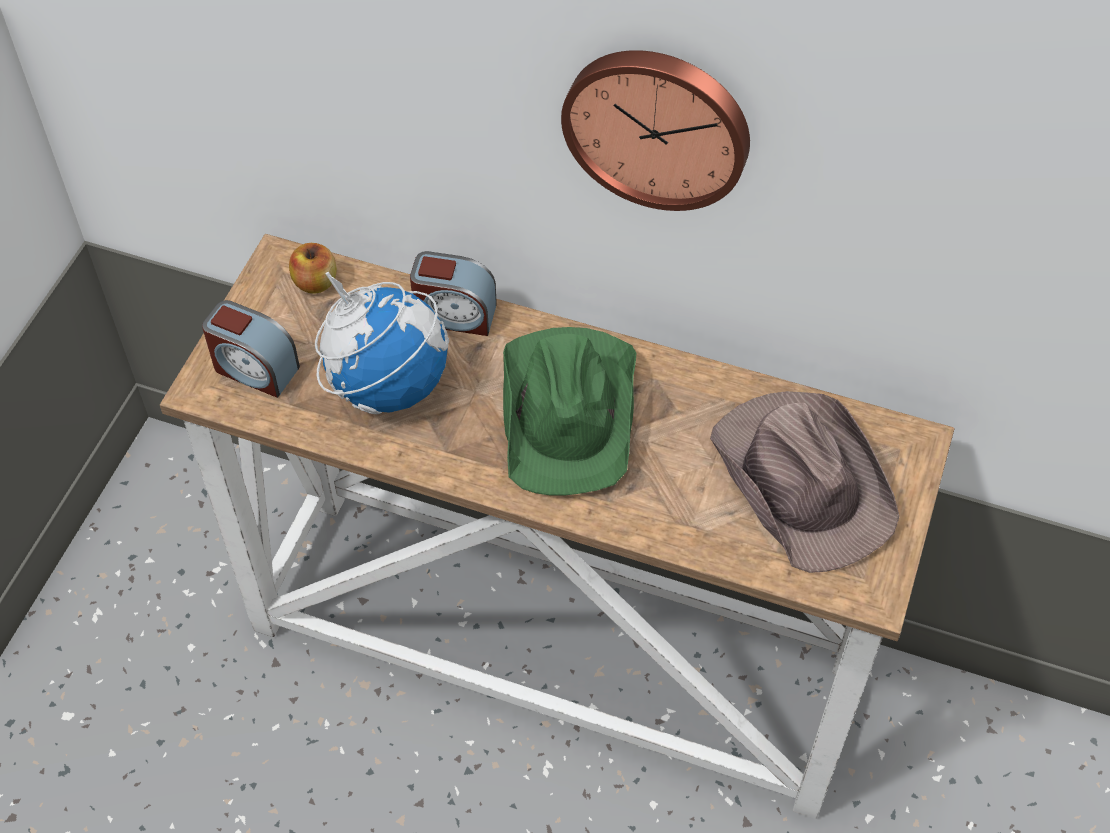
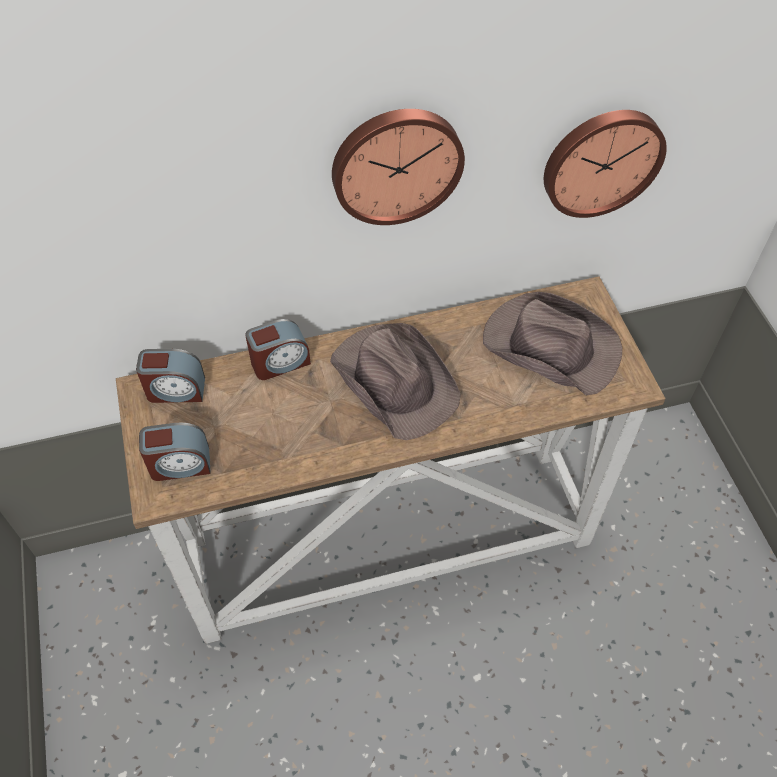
camera: 35 degrees left, 0 degrees up
(315, 282) = (175, 390): apple -> alarm clock
(387, 385) = (274, 426): globe -> none
(570, 410) = (394, 380): green hat -> brown hat
(970, 255) = (601, 161): none -> wall clock

